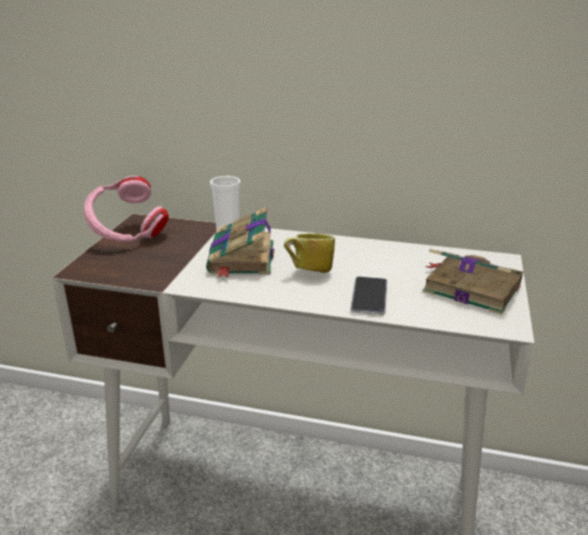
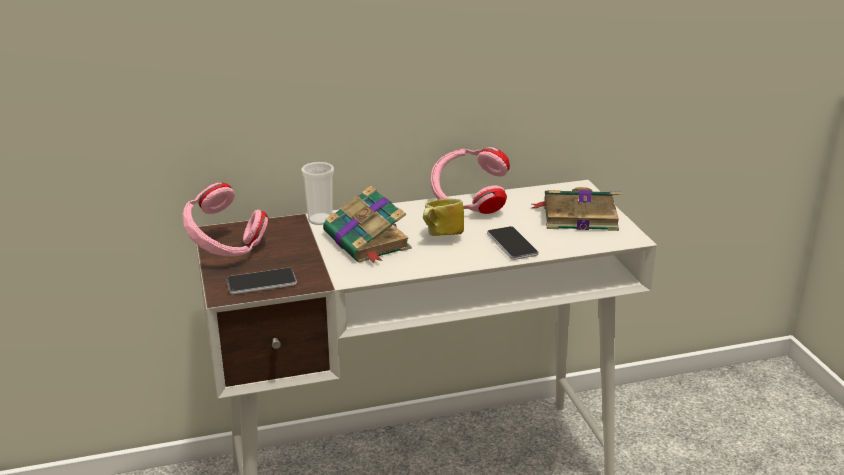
camera: 30 degrees left, 0 degrees up
(116, 269) = (261, 282): none -> phone
(370, 249) = (468, 204): none -> pink headphones

